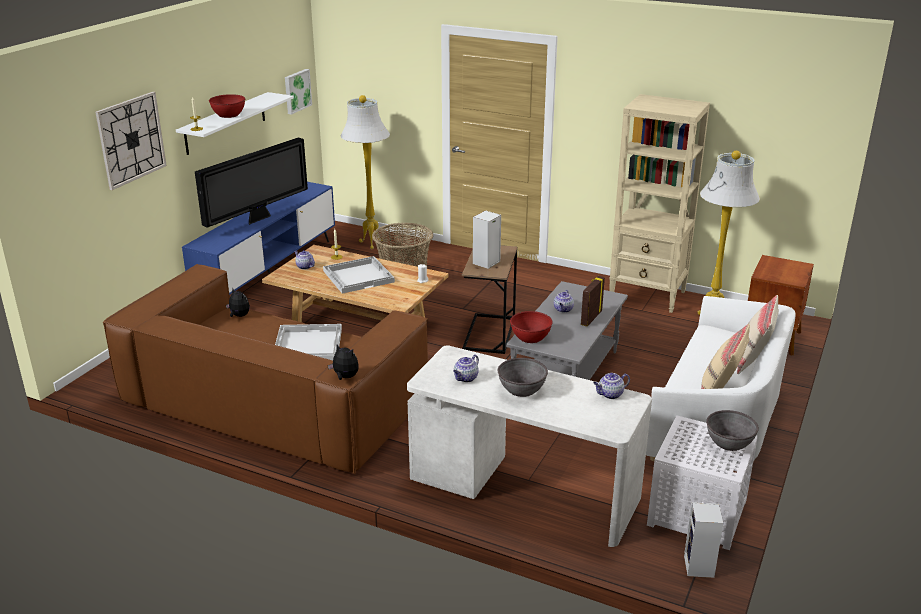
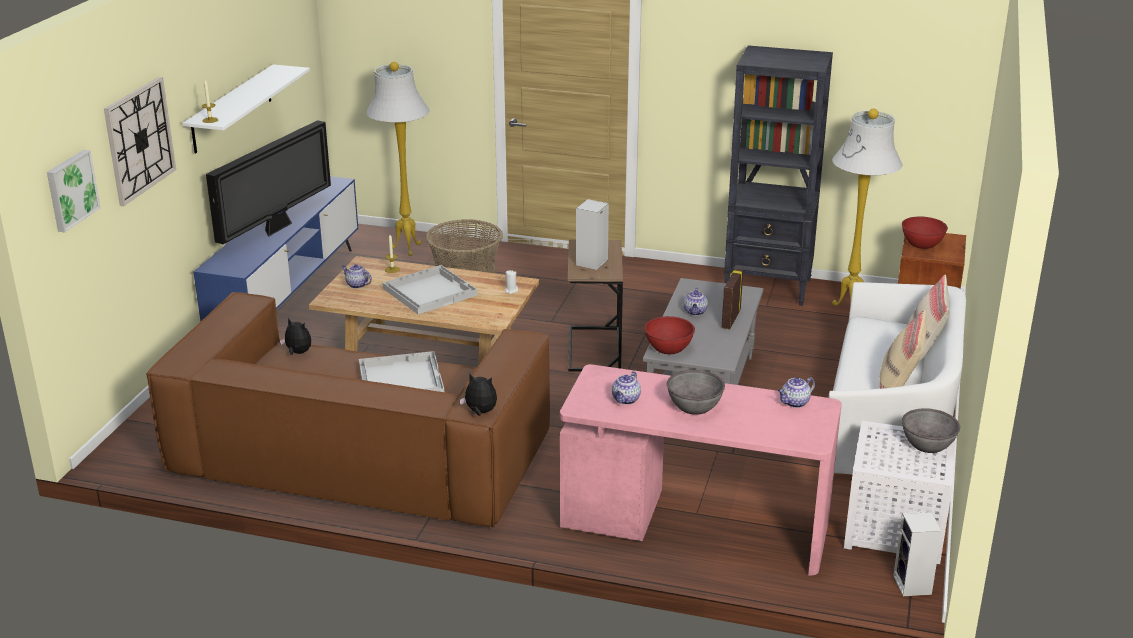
camera: 10 degrees left, 0 degrees up
(228, 115) = (240, 98): red bowl -> red bowl (922, 243)
(296, 91) = (301, 59): picture -> picture (71, 190)
(523, 489) = (694, 524): white desk -> pink desk
(648, 296) = (768, 288): beige bookcase -> black bookcase

